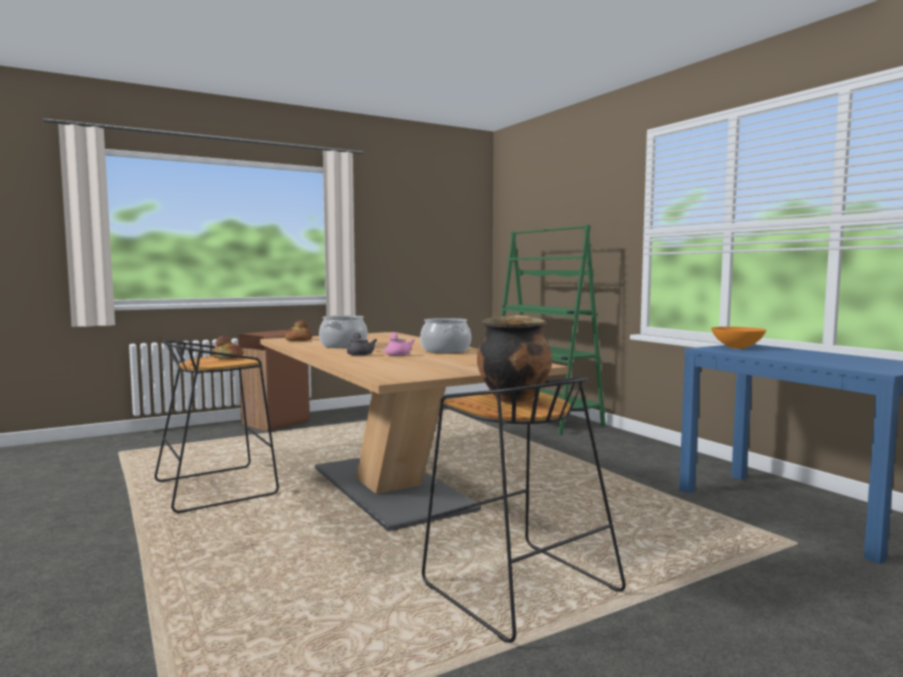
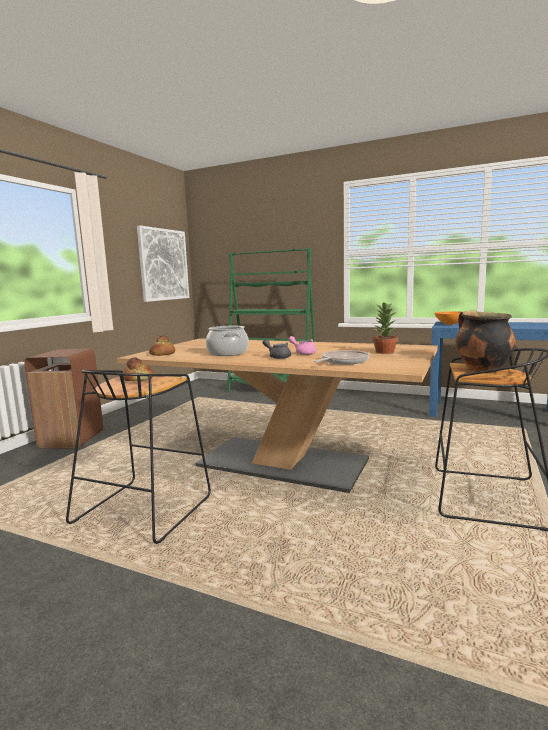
camera: 35 degrees left, 5 degrees up
(384, 365) = (342, 361): none -> frying pan
(446, 245) = (163, 264): none -> picture
(446, 350) = (318, 346): cooking pot -> none
(469, 363) = (384, 352): none -> potted plant

